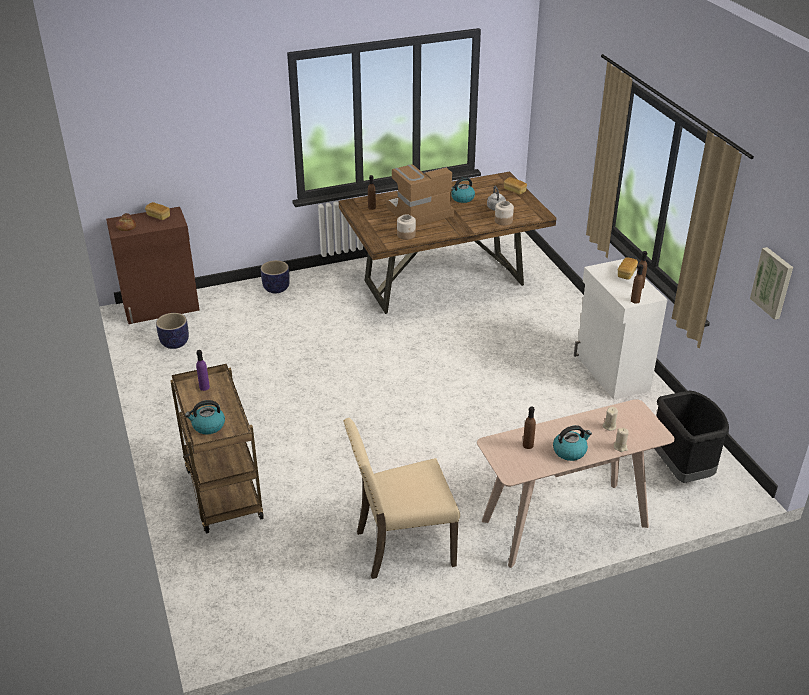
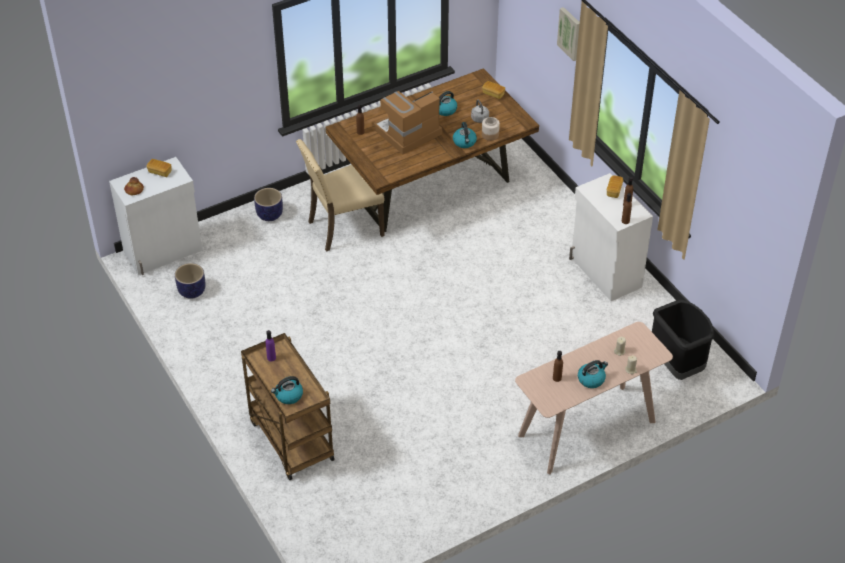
camera: 10 degrees left, 10 degrees up
(162, 307) = (164, 251): brown cabinet -> white cabinet
(402, 546) = (457, 468): beige chair -> beige chair (343, 228)
(406, 235) = (402, 163): jar -> none
(475, 224) = (464, 142): none -> kettle
(773, 282) = (742, 216): picture -> picture (570, 33)

